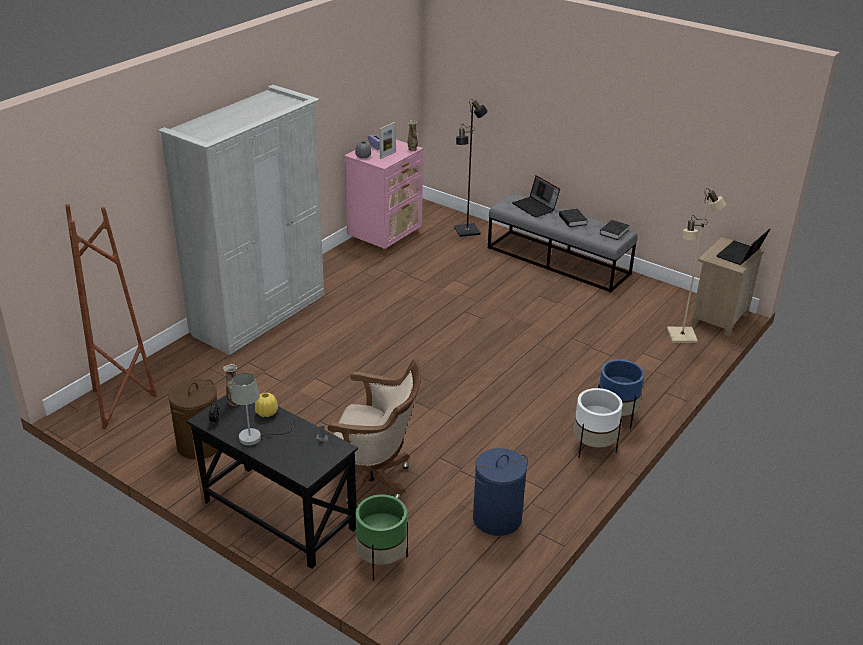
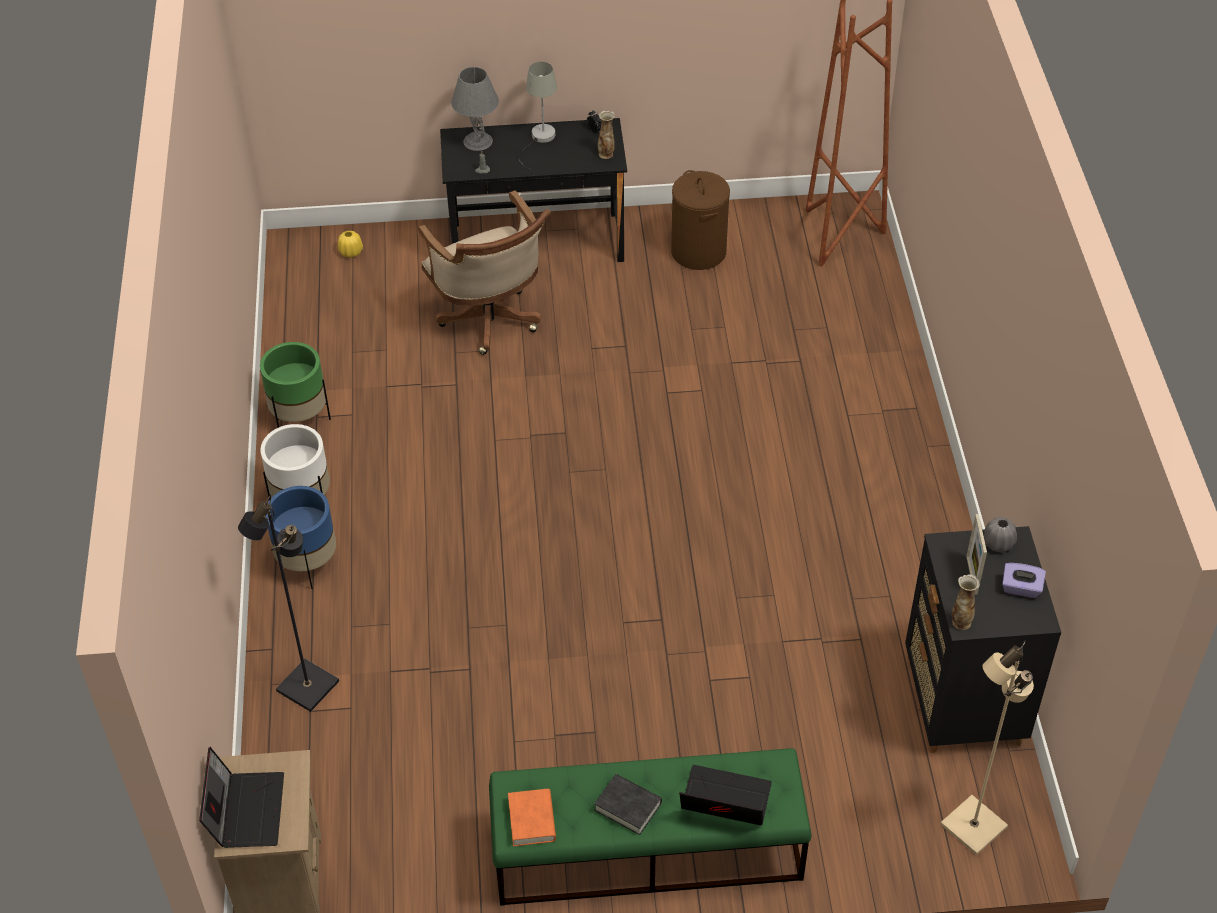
camera: 140 degrees right, 15 degrees up
(260, 314) = (894, 431): white wardrobe -> none
(266, 412) = (563, 162): yellow vase -> yellow vase (351, 252)
(296, 461) = (477, 141): none -> grey table lamp
(374, 480) = (492, 322): office chair -> office chair turned 90 degrees counterclockwise
(381, 561) = (401, 262): green planter -> green planter (300, 417)
(385, 238) = (963, 701): pink dresser -> black dresser
(467, 231) = (872, 825): black floor lamp -> black floor lamp (308, 686)
(496, 519) = (335, 358): blue laundry basket -> none
(558, 261) = (646, 851): grey bench -> green bench
(614, 232) = (532, 820): black book -> orange book
(681, 335) = (317, 789): beige floor lamp -> beige floor lamp (974, 826)

